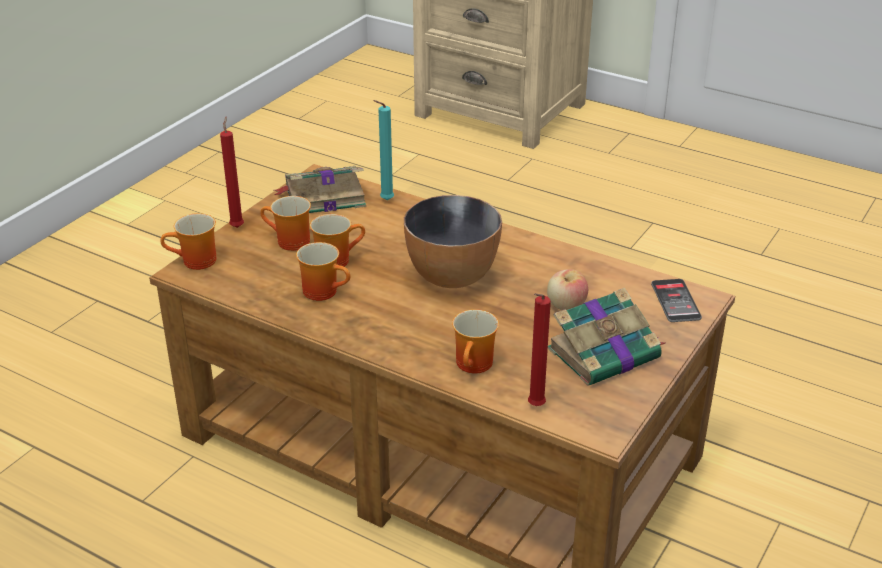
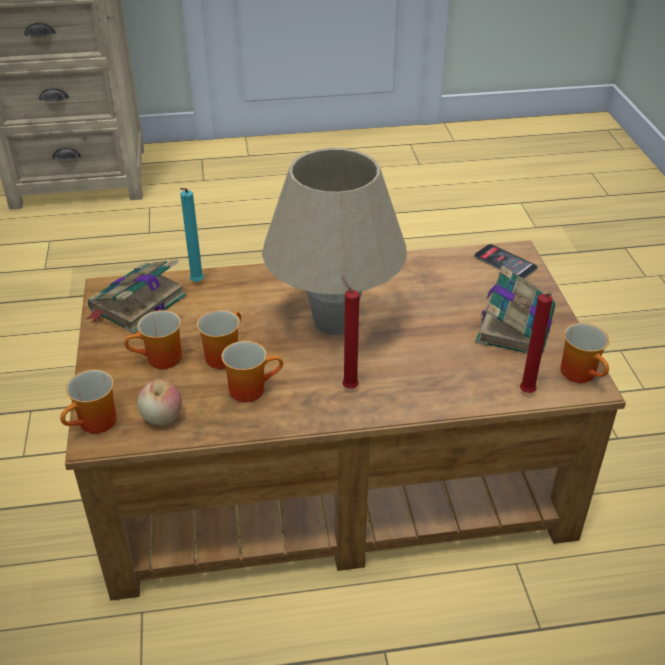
camera: 40 degrees left, 5 degrees up
(237, 226) = (91, 369): red candle -> red candle (348, 386)
(451, 276) = (334, 322): bowl -> beige table lamp
(476, 365) = (447, 385): mug -> mug (582, 373)
(566, 306) = (443, 303): apple -> apple (162, 417)

